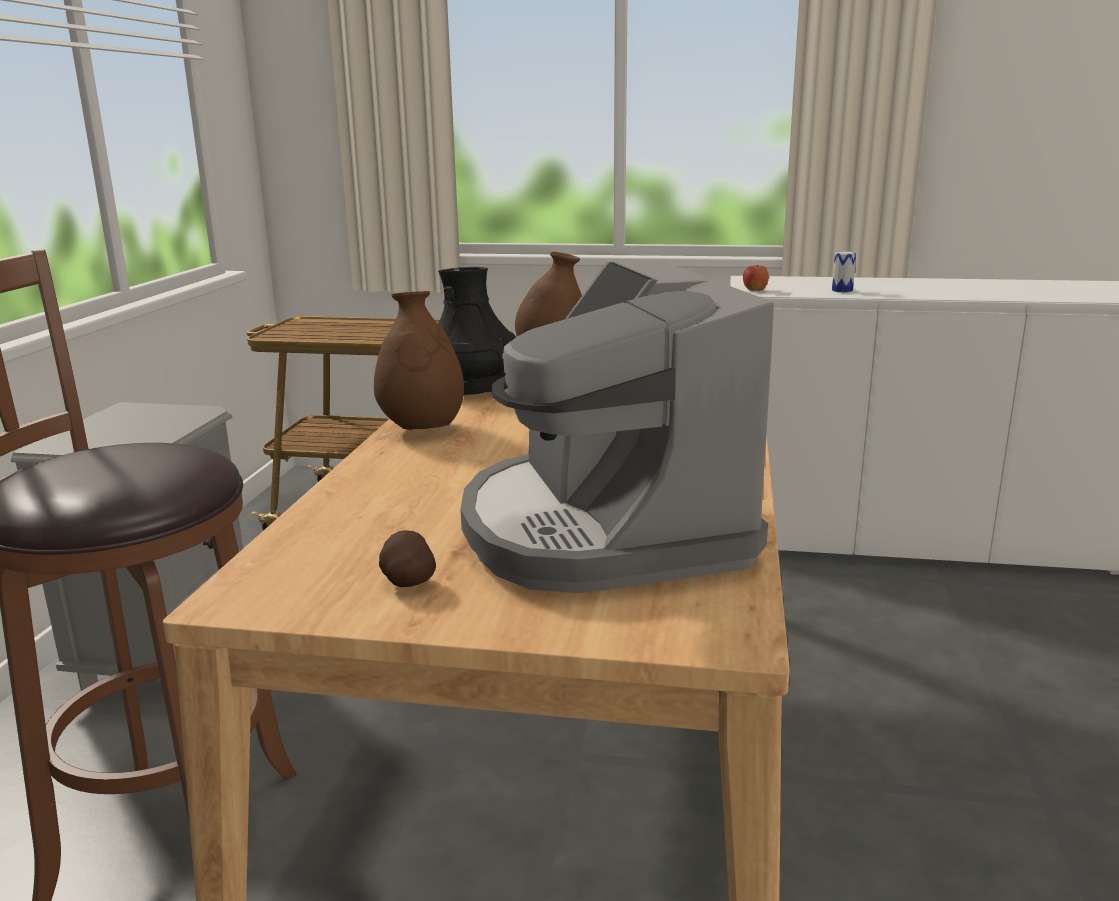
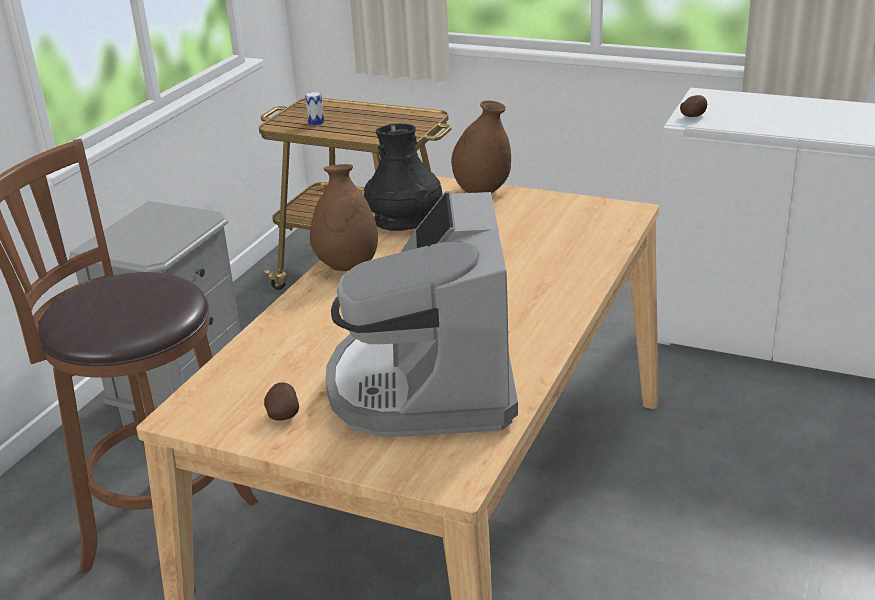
camera: 15 degrees right, 10 degrees up
(755, 290) = (693, 116): apple -> potato
(842, 291) = (775, 122): can -> can (316, 122)

